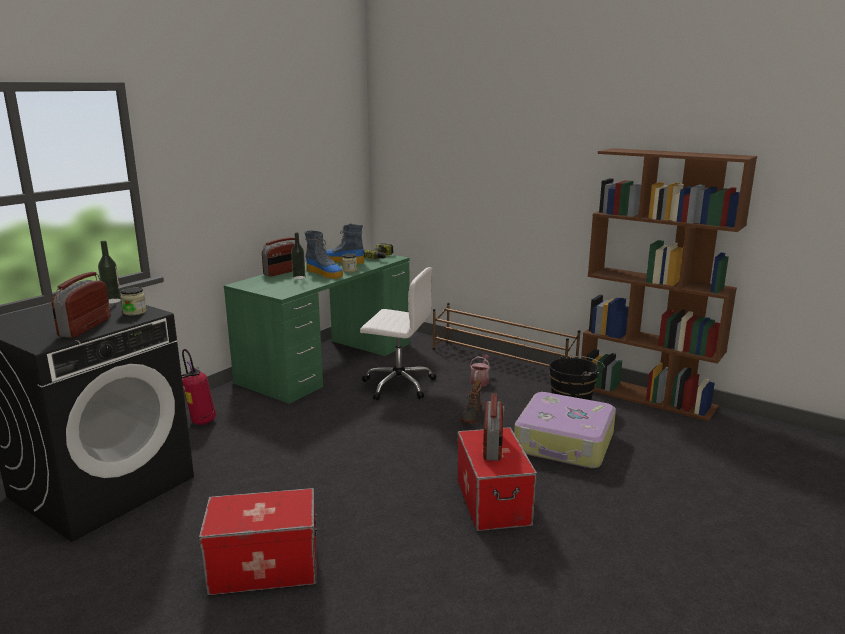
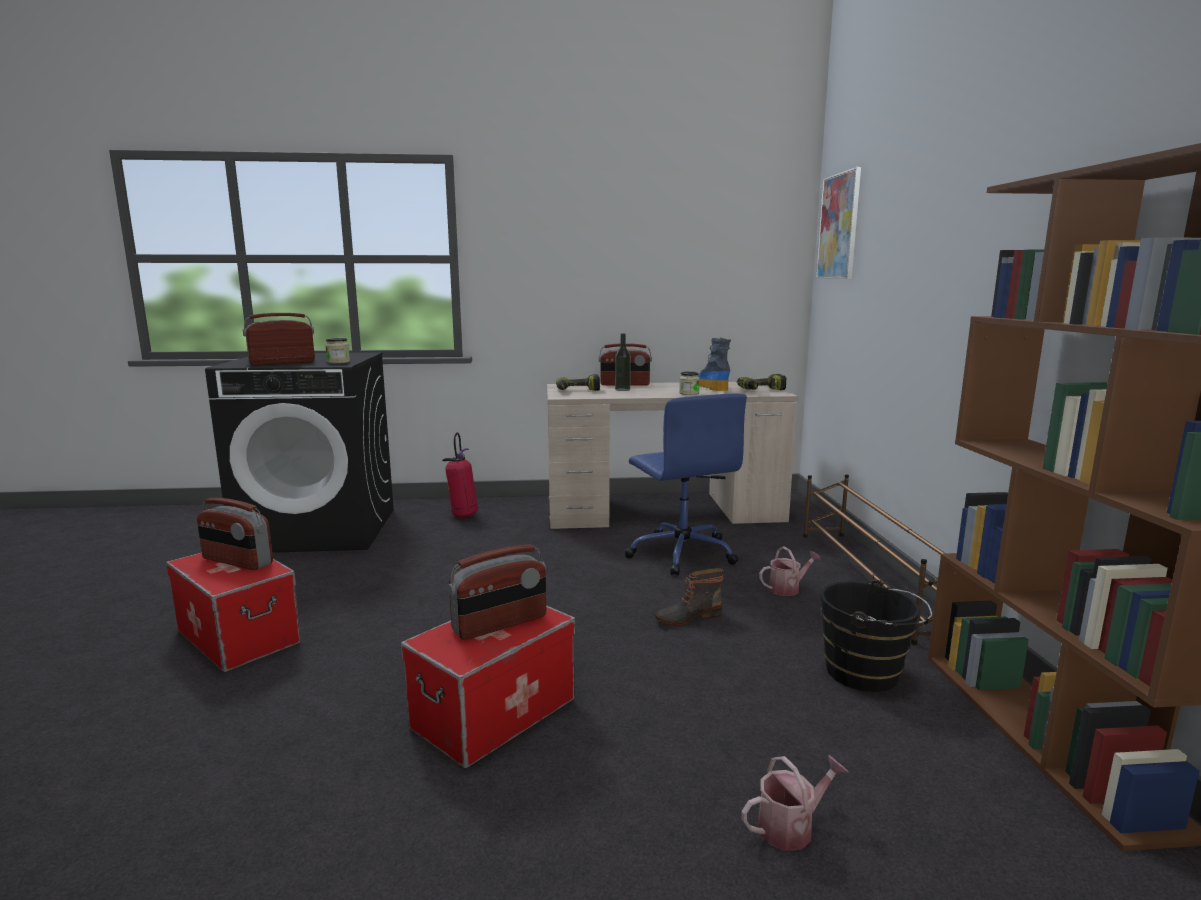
camera: 50 degrees right, 5 degrees down
(112, 301) = (359, 356): bottle -> none
(256, 506) = (237, 561): none -> radio
(274, 286) = (577, 391): none -> power drill
(325, 274) = (655, 391): boot -> none
(328, 362) = (663, 509): green desk -> beige desk
(397, 385) = (681, 553): white office chair -> blue office chair
(402, 136) = (839, 227): none -> picture
(564, 443) = (735, 711): suitcase -> none
(647, 467) = (791, 826): none -> watering can

